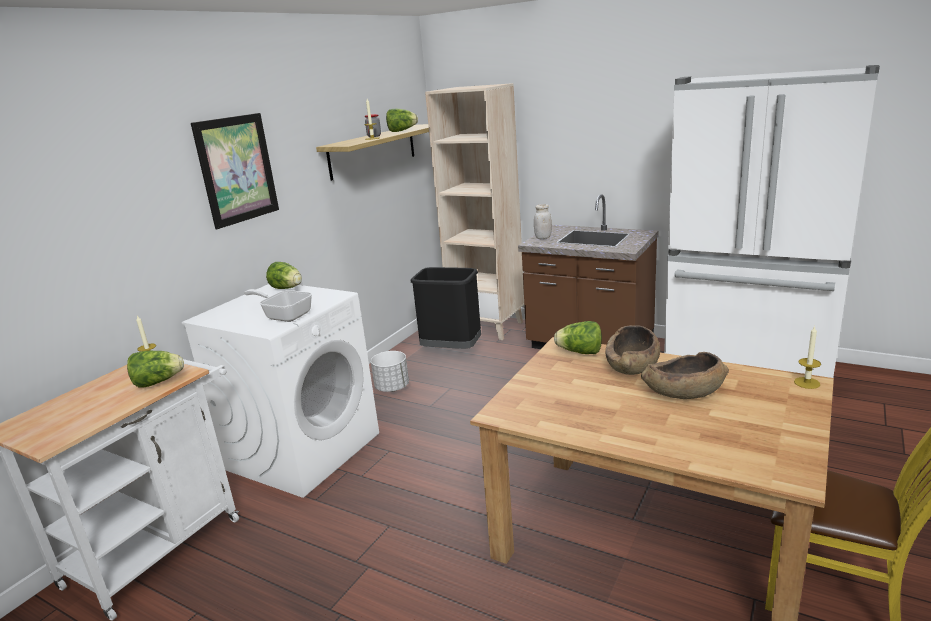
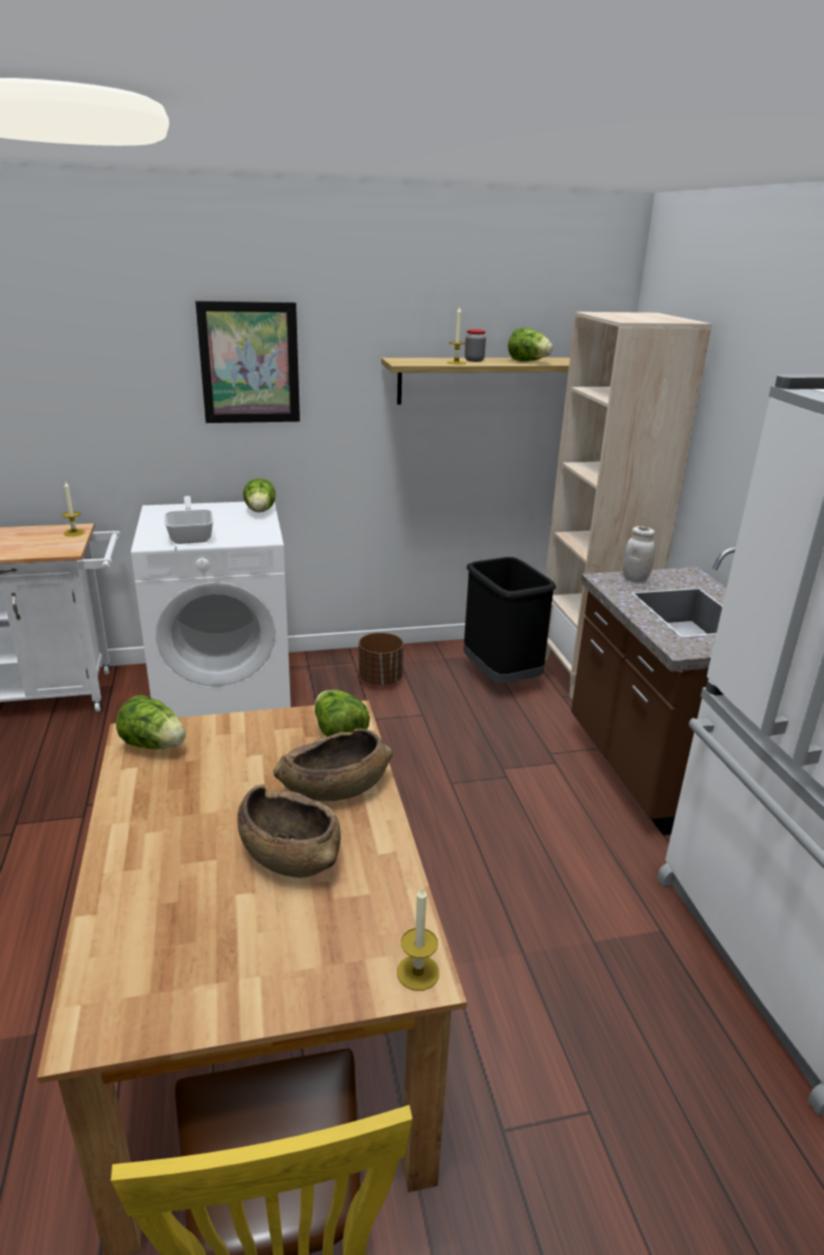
camera: 45 degrees right, 5 degrees up
(158, 382) = (42, 548): lettuce -> lettuce (154, 745)
(392, 387) = (380, 679): white planter -> brown planter

